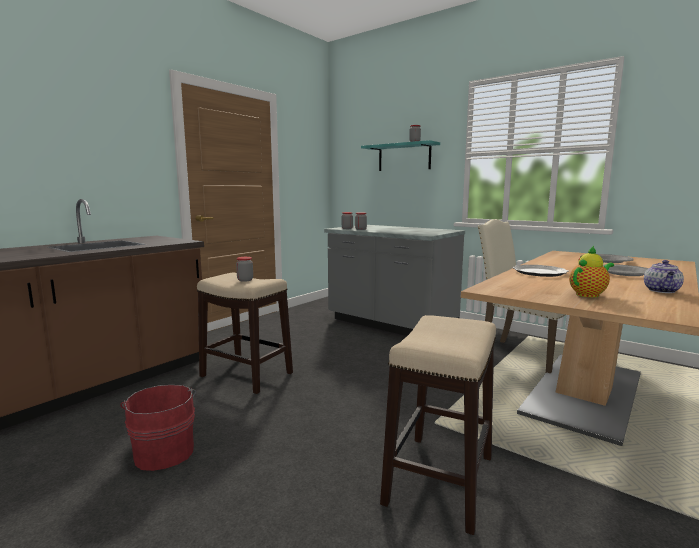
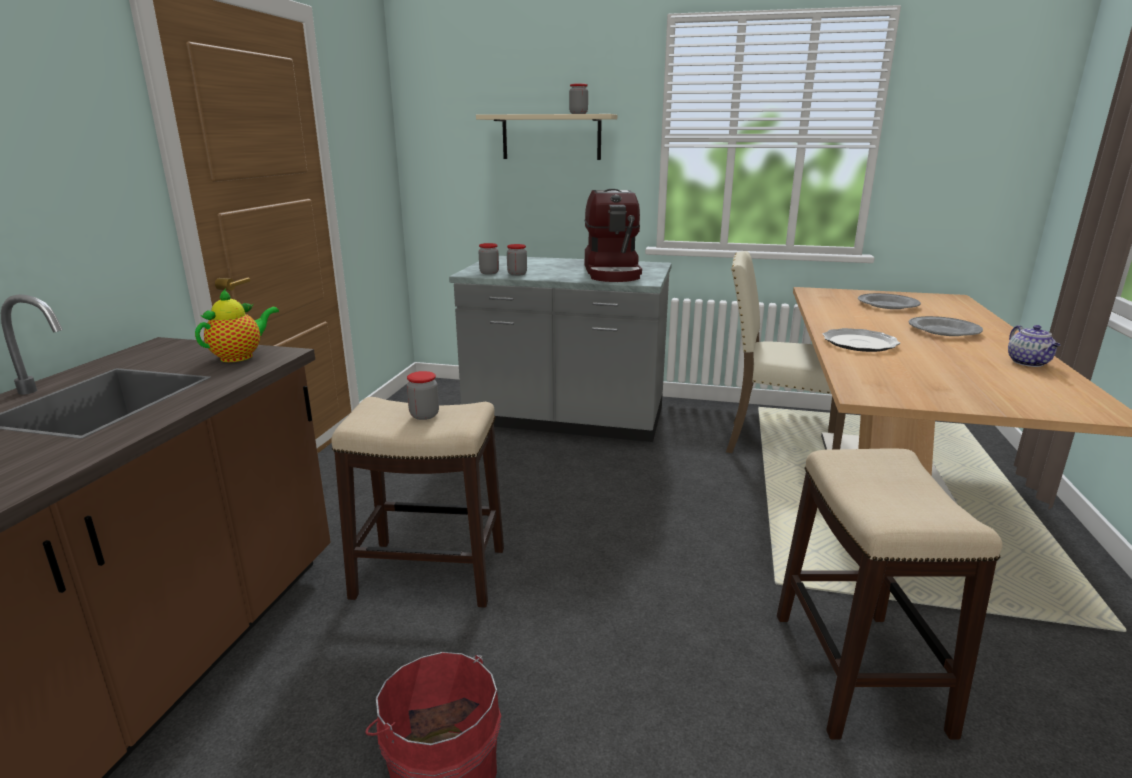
camera: 25 degrees left, 10 degrees up
(404, 157) = (551, 137): turquoise shelf -> beige shelf
(416, 231) = (613, 272): none -> coffee machine
(589, 294) = (979, 384): teapot -> teapot (240, 356)

